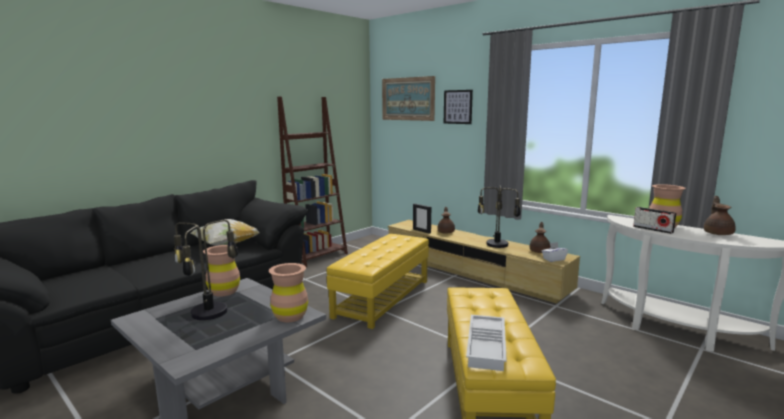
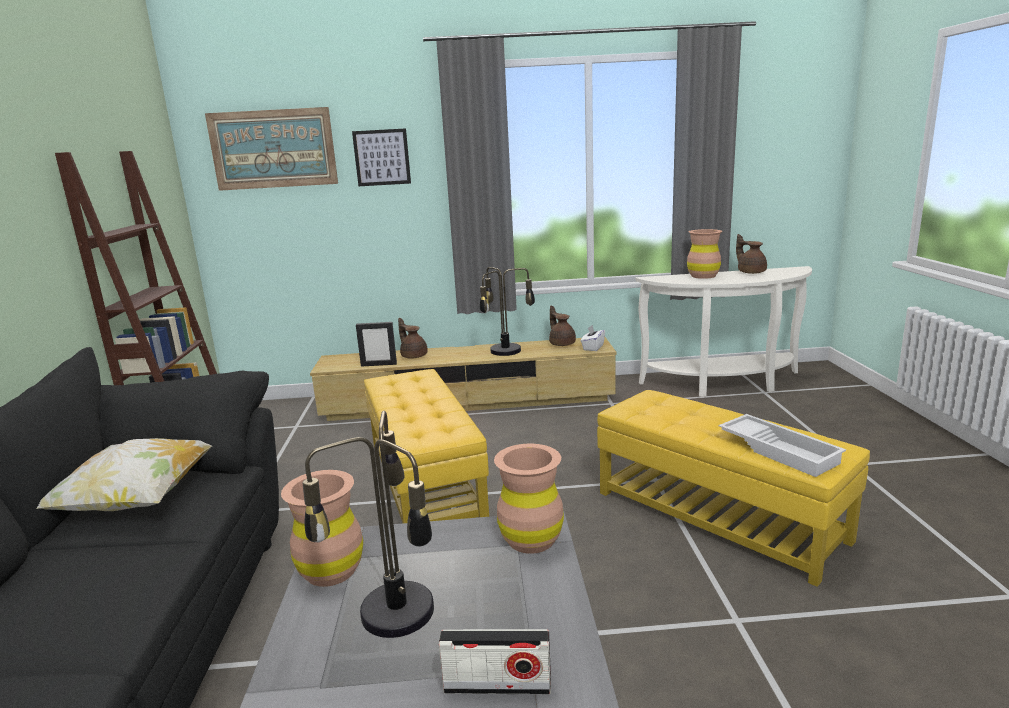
camera: 45 degrees left, 5 degrees up
(653, 229) = (707, 281): radio -> radio (497, 686)

